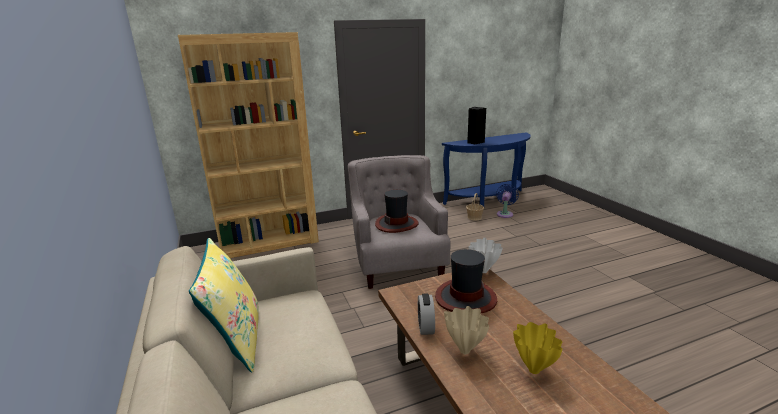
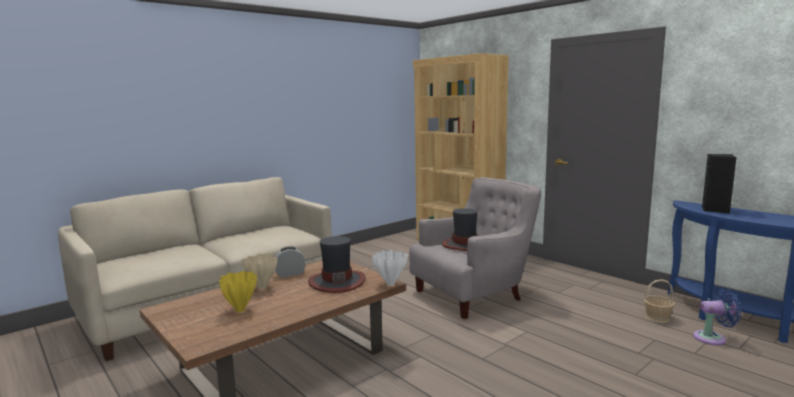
camera: 70 degrees right, 10 degrees down
(236, 340) = (251, 230): yellow pillow -> none

